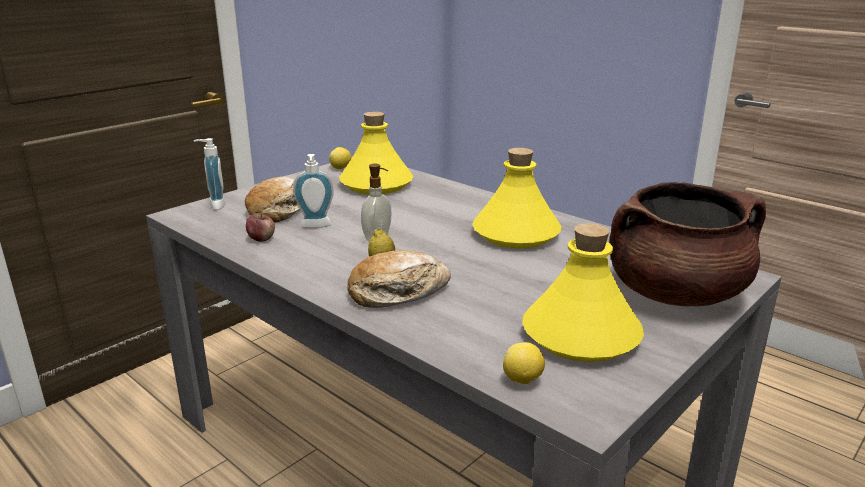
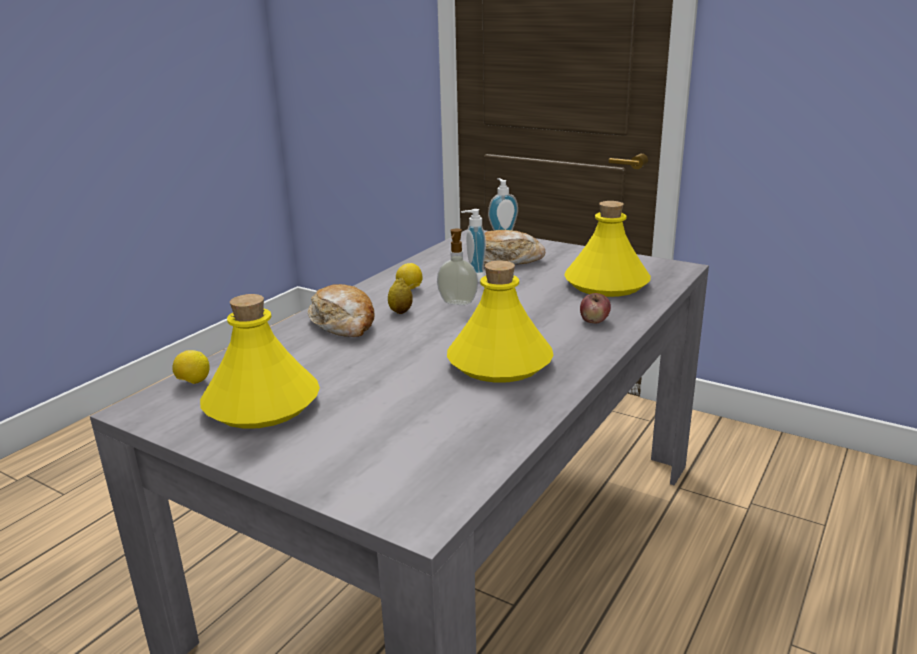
camera: 80 degrees right, 0 degrees up
(261, 239) = (437, 266): apple -> apple (594, 320)
(341, 168) = (644, 264): lemon -> lemon (409, 289)
(675, 293) = (358, 461): brown cooking pot -> none

